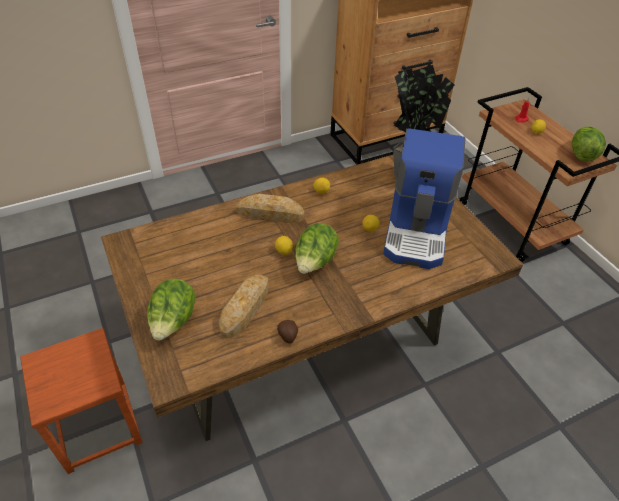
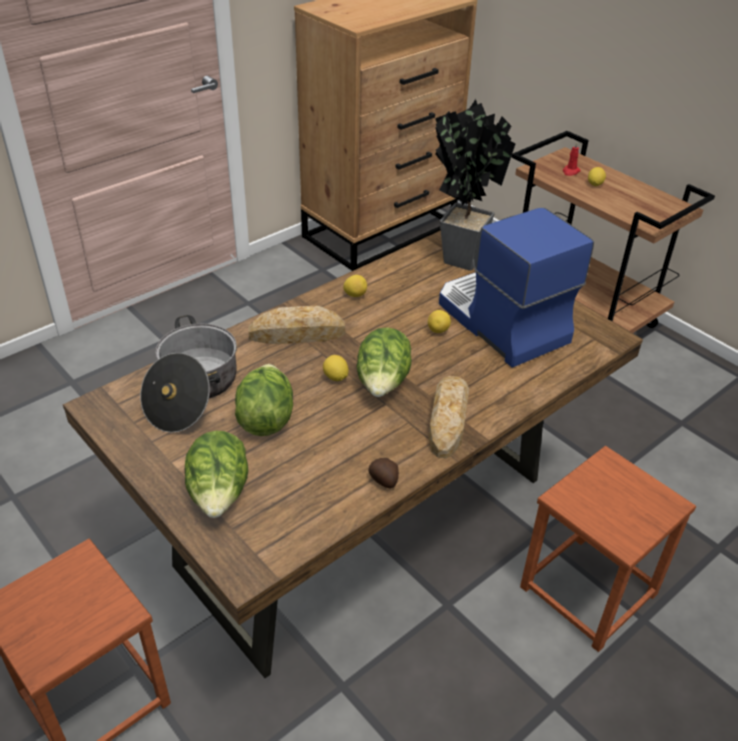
camera: 15 degrees left, 5 degrees down
(185, 243) = (192, 391): none -> cooking pot
(245, 308) = (313, 457): bread -> bread (448, 419)
(418, 231) = (500, 322): coffee machine -> coffee machine turned 150 degrees clockwise
(448, 435) = (589, 591): none -> brown stool
(582, 154) = (658, 202): lettuce -> lettuce (265, 418)

